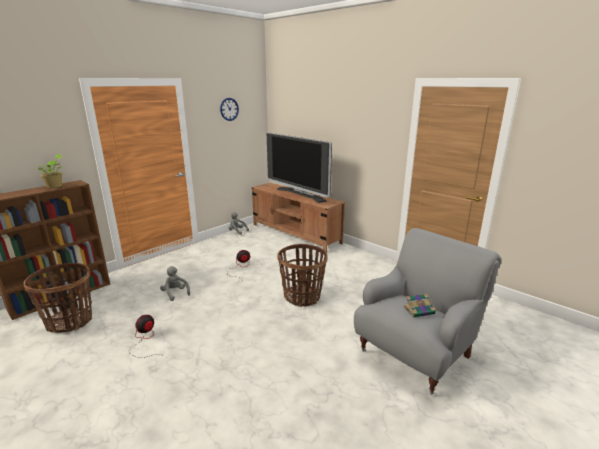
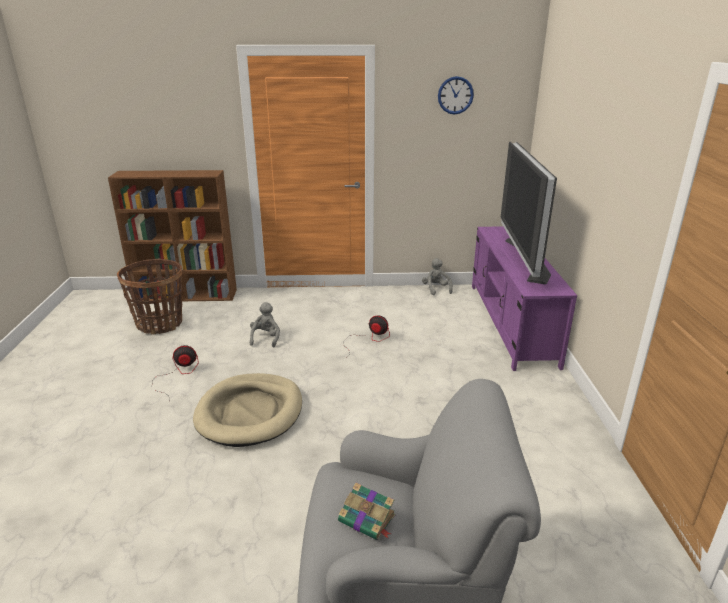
camera: 45 degrees right, 5 degrees up
(56, 186) = (190, 173): potted plant -> none
(232, 332) = (250, 412): none -> beige dog bed
(295, 233) = (511, 323): brown tv stand -> purple tv stand
(302, 297) = (381, 416): basket -> none

